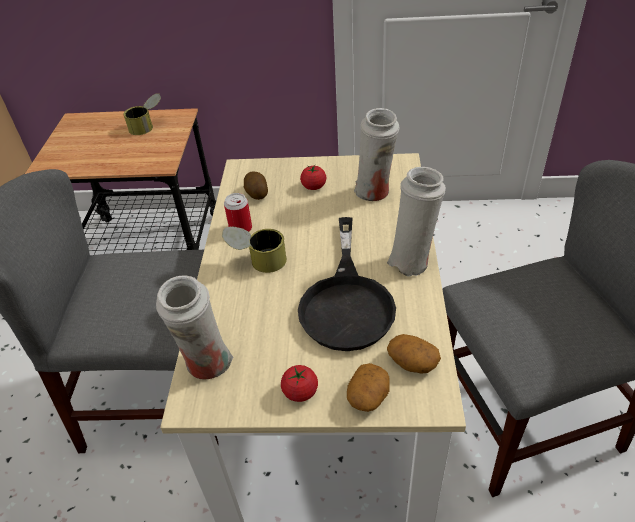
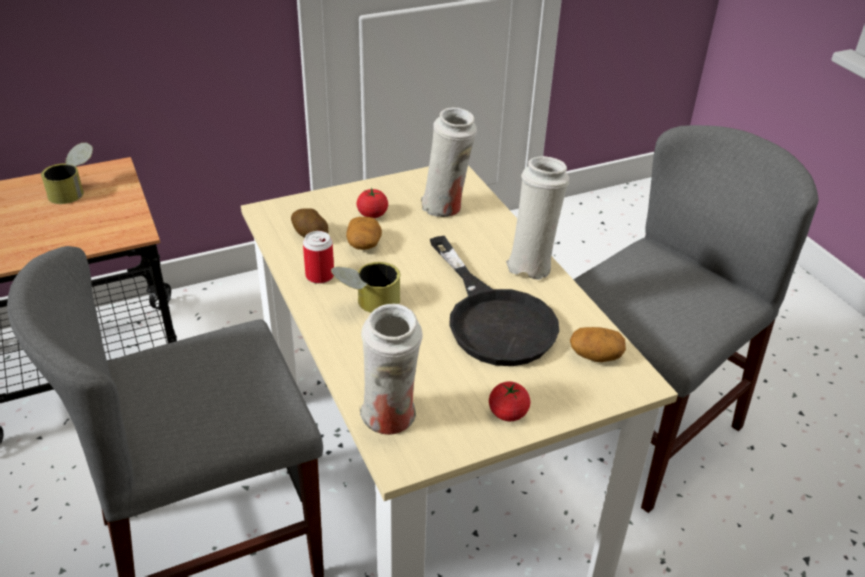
camera: 30 degrees left, 5 degrees down
(368, 396) = (576, 396): potato -> potato (364, 244)

